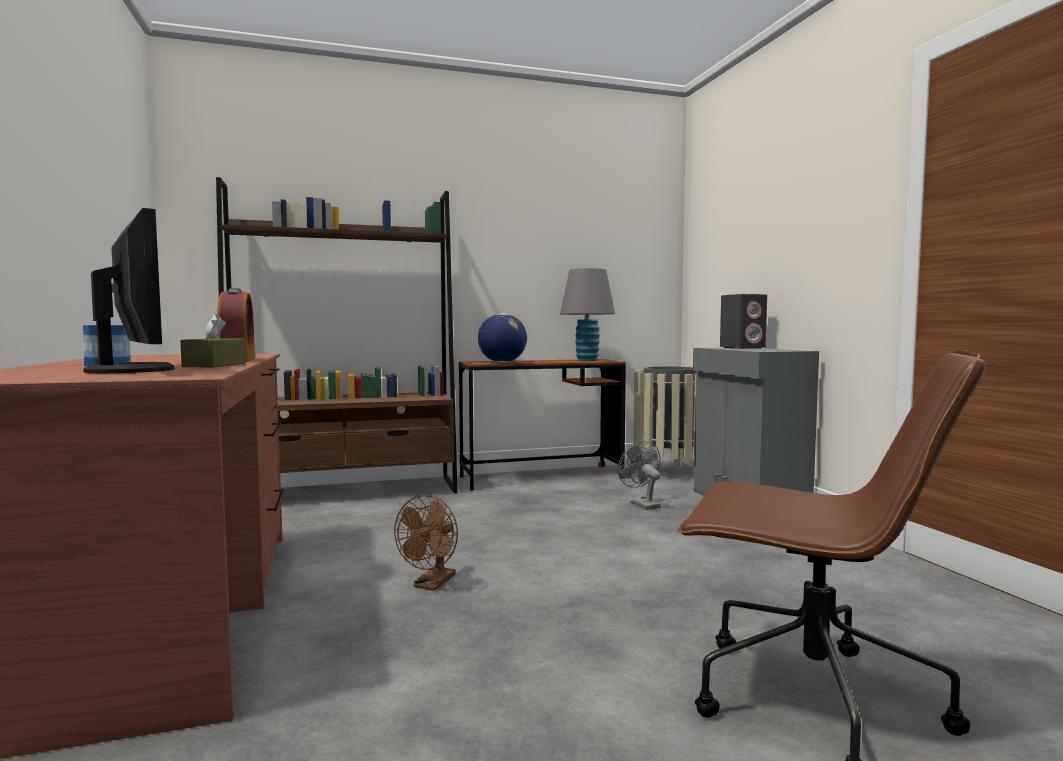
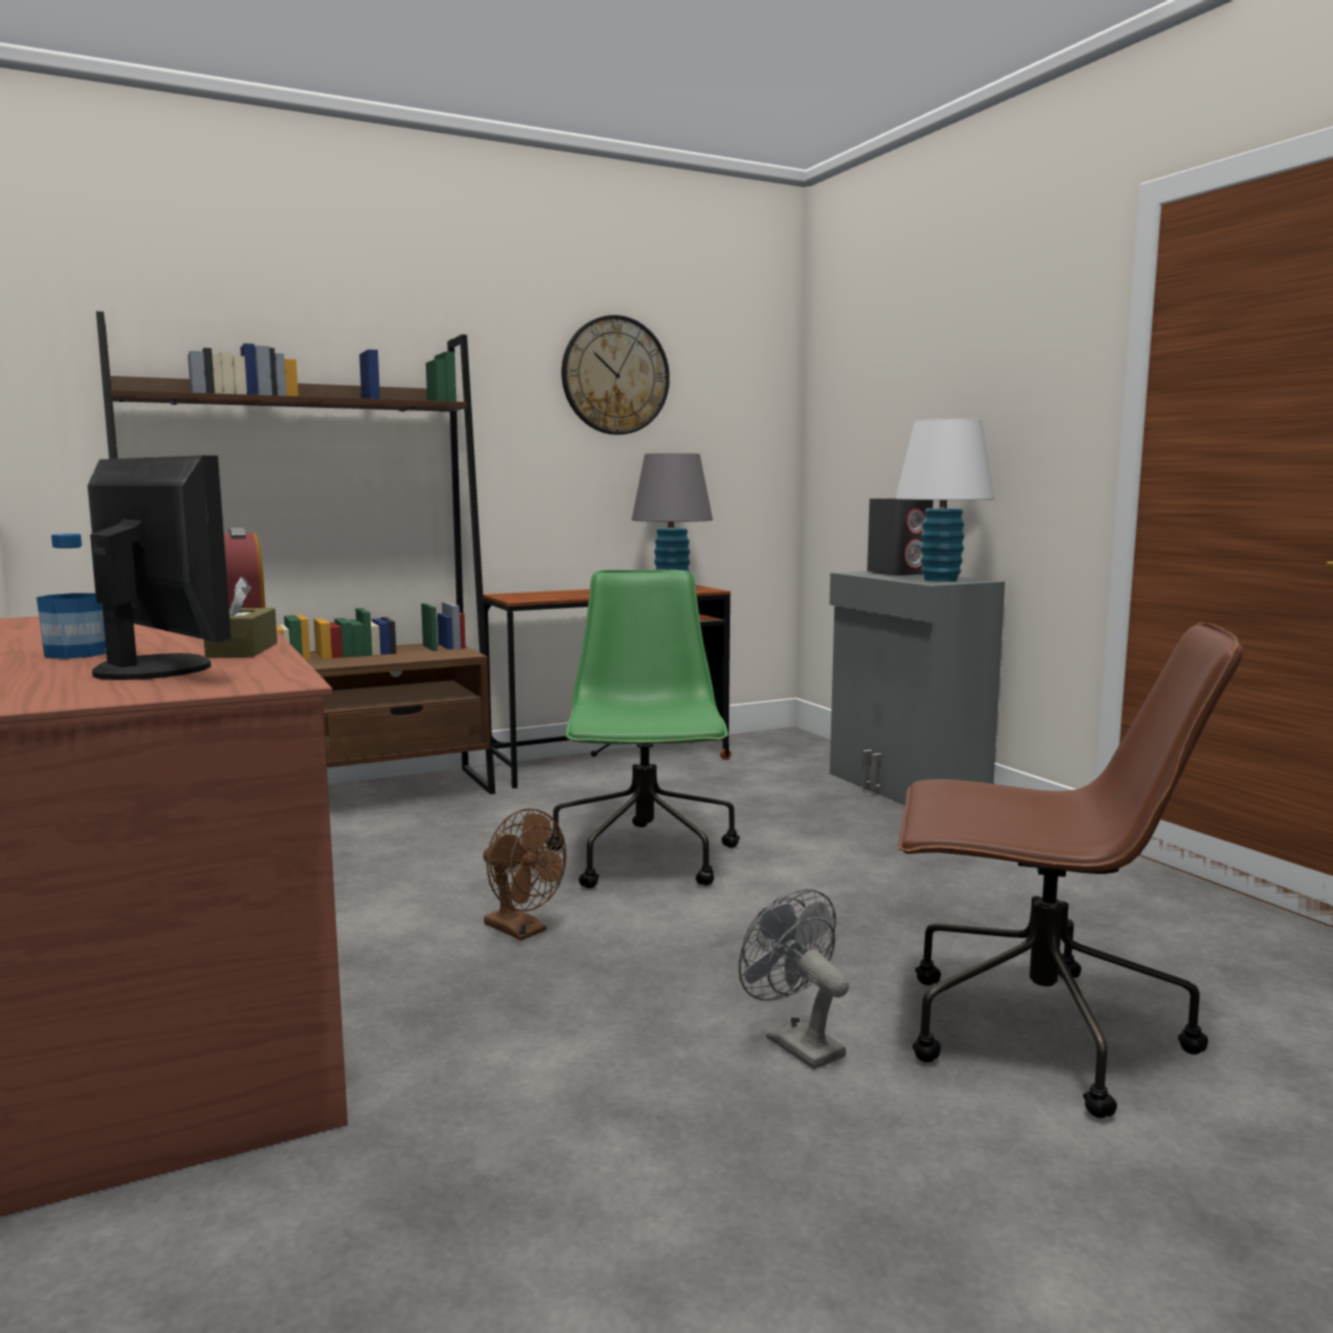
camera: 10 degrees left, 5 degrees up
(431, 584) = (522, 931): brown fan -> brown fan turned 60 degrees counterclockwise
(502, 362) = (552, 596): globe -> none
(540, 540) = (645, 859): none -> green office chair
(552, 220) = (615, 375): none -> wall clock
(641, 504) = (765, 797): grey fan -> grey fan (795, 1043)
(669, 472) = (788, 747): beige trash can -> none
(770, 350) = (940, 580): none -> white table lamp

